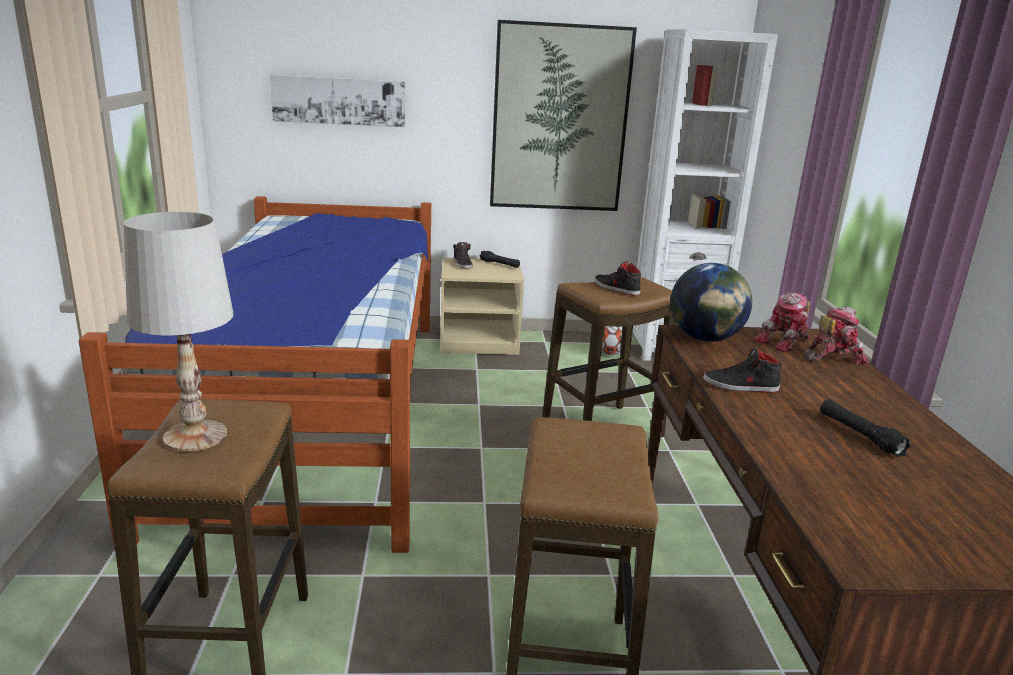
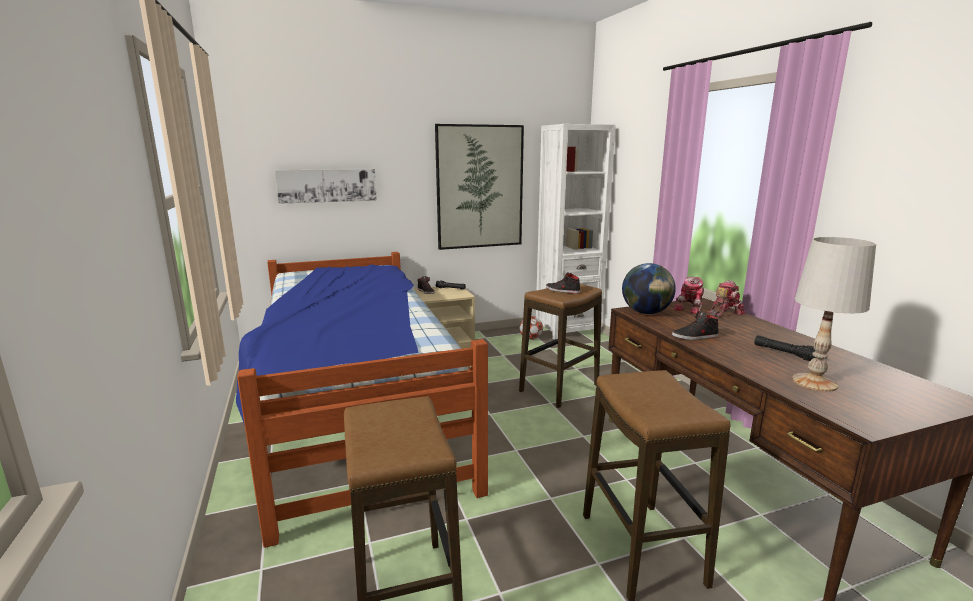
camera: 15 degrees left, 5 degrees down
(196, 436) = (385, 431): white table lamp -> white table lamp (814, 382)

